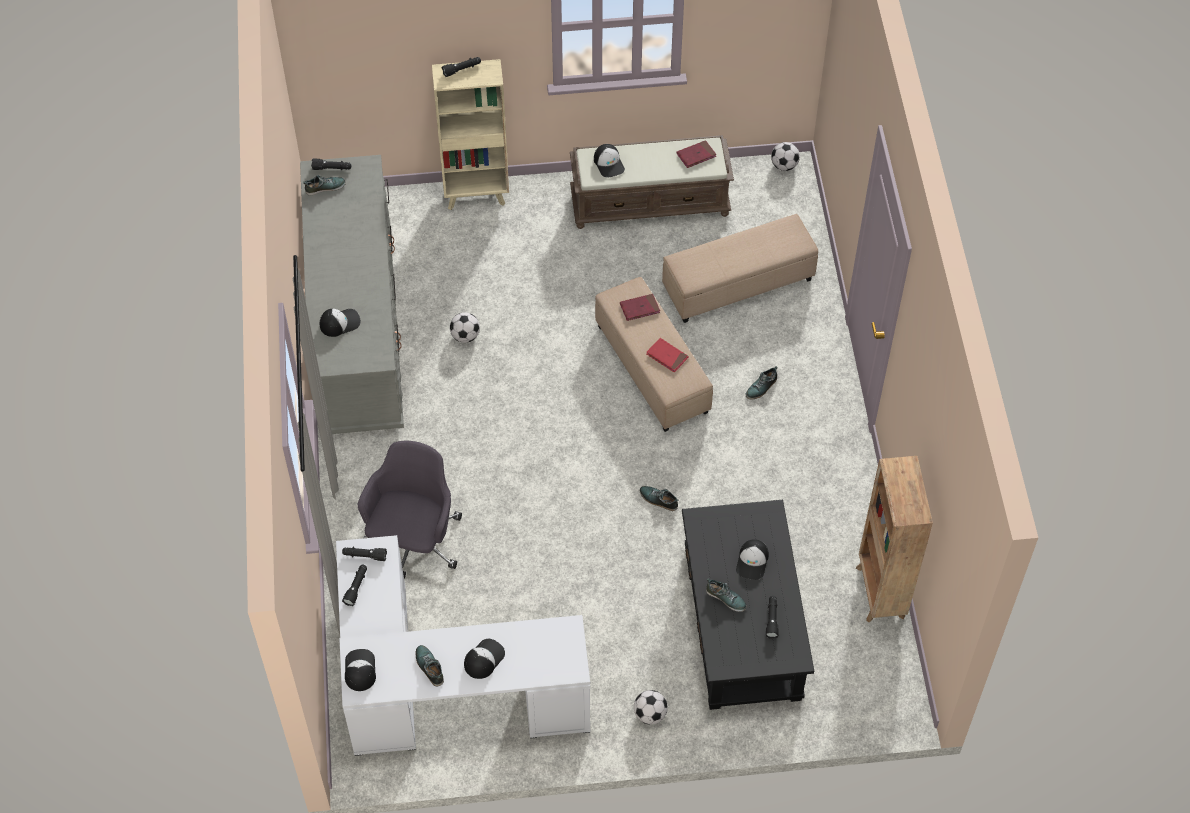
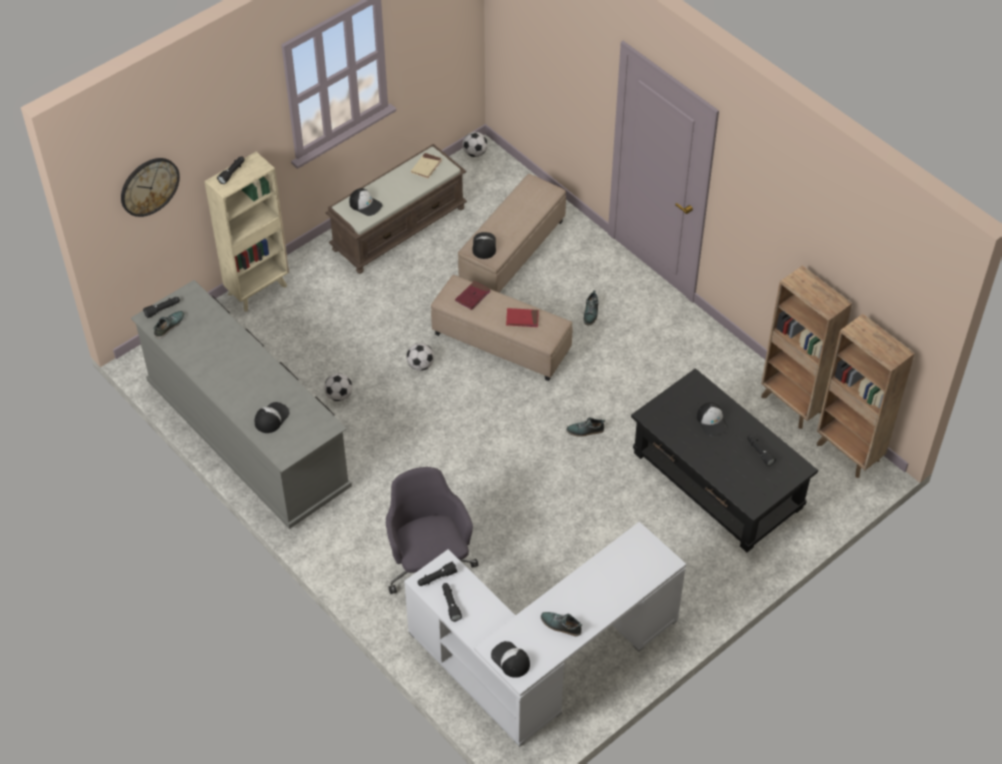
camera: 35 degrees left, 5 degrees down
(366, 45) = (149, 186): none -> wall clock
(483, 659) = (596, 595): cap -> cap (484, 246)
(650, 714) = (708, 581): football -> football (420, 365)
(696, 155) = (426, 167): red book -> beige book
(726, 598) = (716, 457): shoe -> none
(894, 675) = (848, 453): none -> brown bookcase

